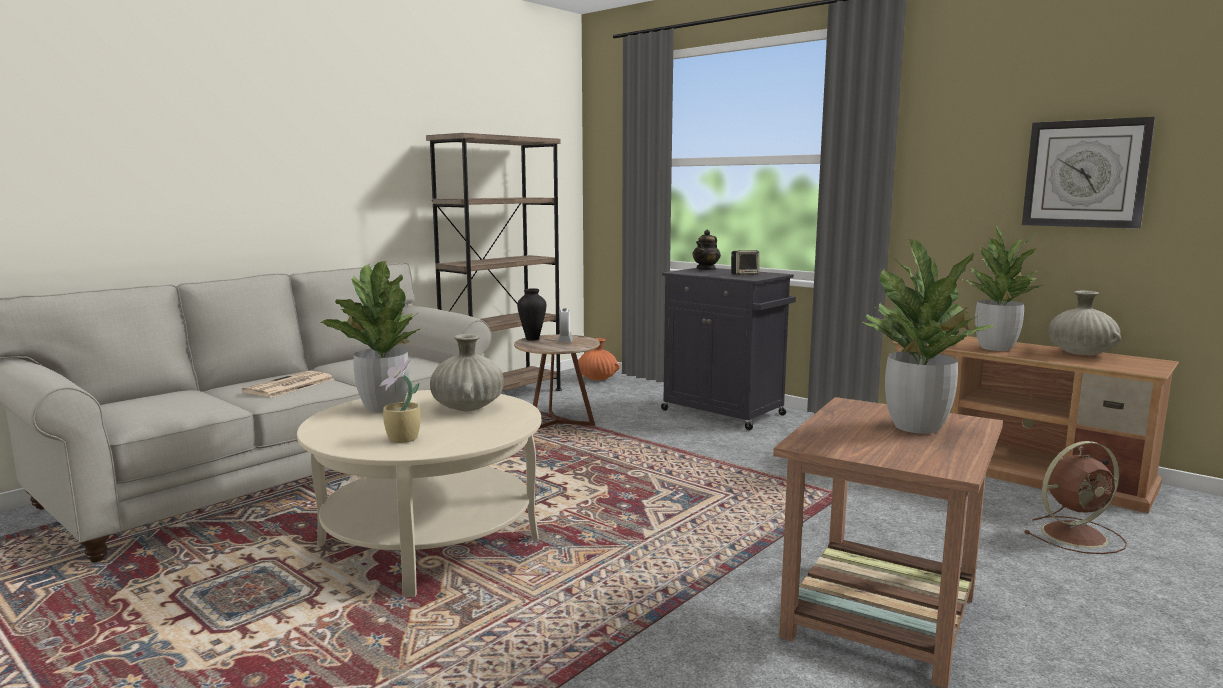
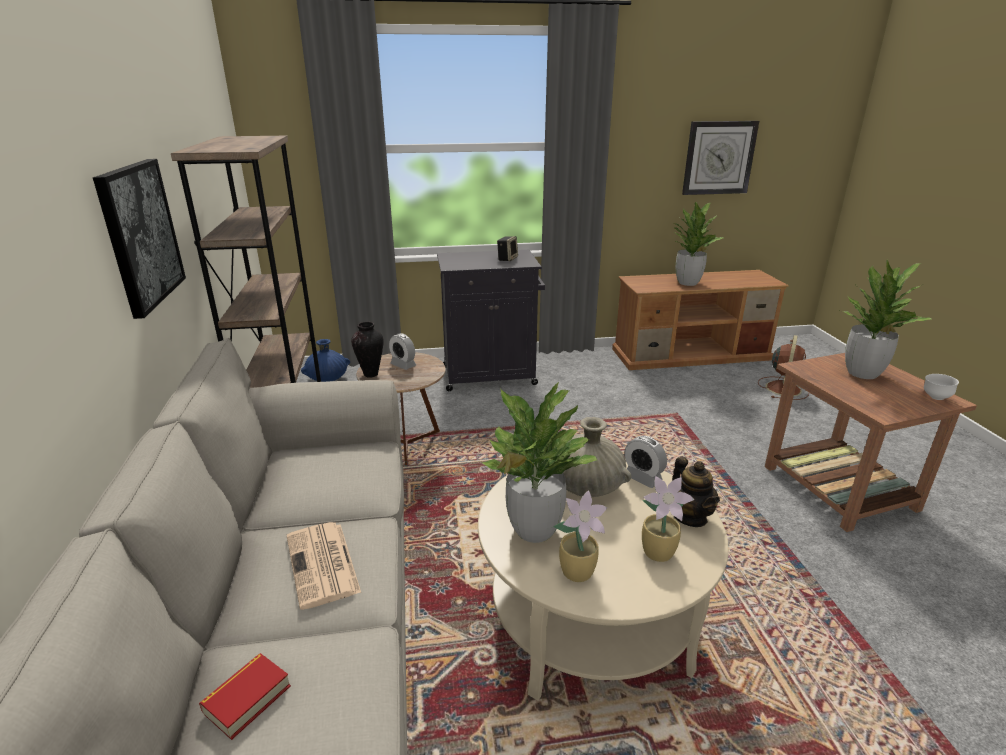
camera: 50 degrees left, 15 degrees up
(159, 398) = (247, 699): none -> book
(347, 425) = (579, 572): none -> potted plant
(368, 178) = (140, 235): none -> picture
(512, 418) = (642, 478): none -> alarm clock
(597, 379) = (327, 379): orange vase -> blue vase
(706, 269) = (455, 257): teapot -> teapot (690, 516)
(936, 462) = (935, 398): none -> white bowl
(1080, 354) = (723, 276): beige vase -> none

